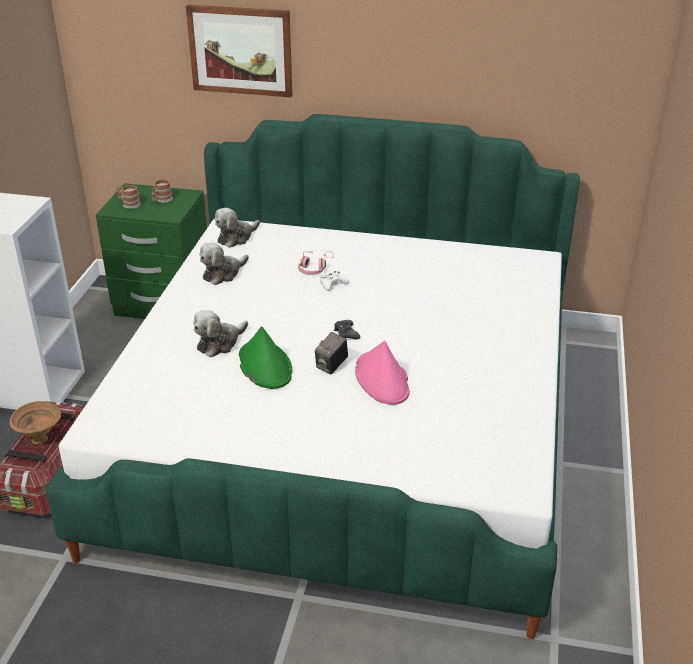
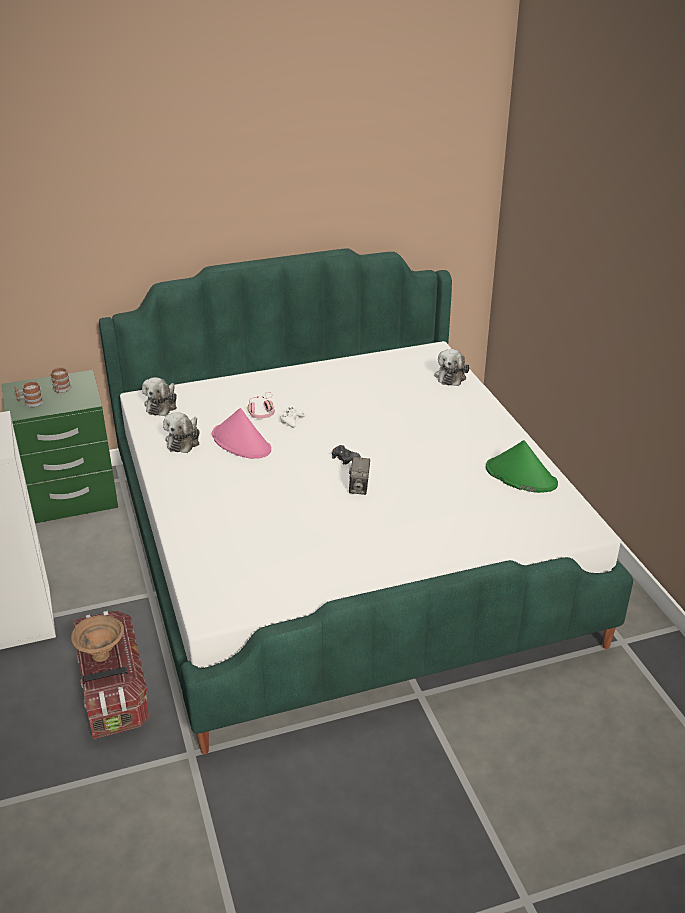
camera: 30 degrees left, 0 degrees up
(219, 343) = (245, 501): plush toy -> plush toy (451, 376)
(241, 50) = (122, 219): picture -> none
(264, 365) = (303, 506): green hat -> green hat (520, 476)
(382, 379) = (409, 484): pink hat -> pink hat (241, 442)

